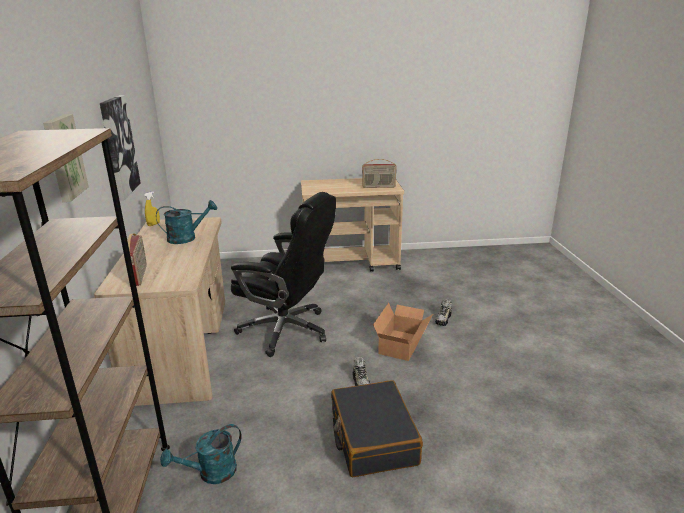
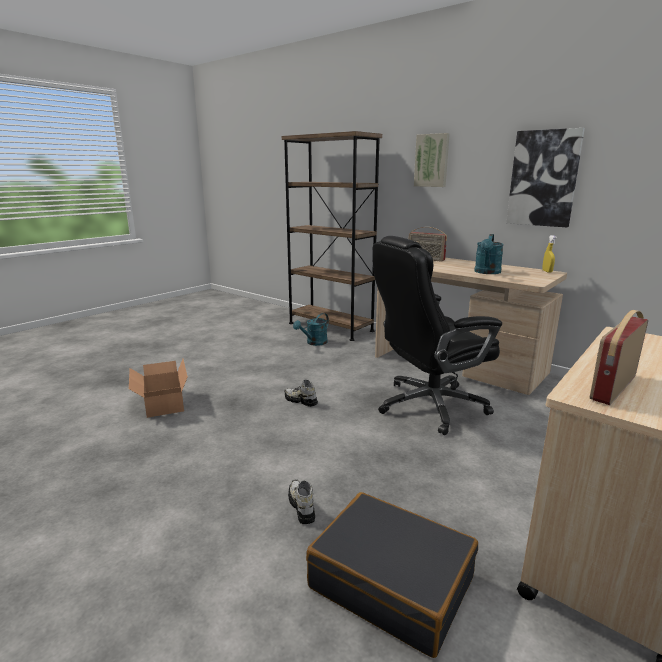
camera: 135 degrees right, 5 degrees down
(211, 473) = (314, 343): turquoise watering can -> turquoise watering can turned 150 degrees counterclockwise
(373, 438) = (250, 380): black suitcase -> black suitcase (391, 582)
(403, 344) = (308, 445): cardboard box -> cardboard box (162, 403)

